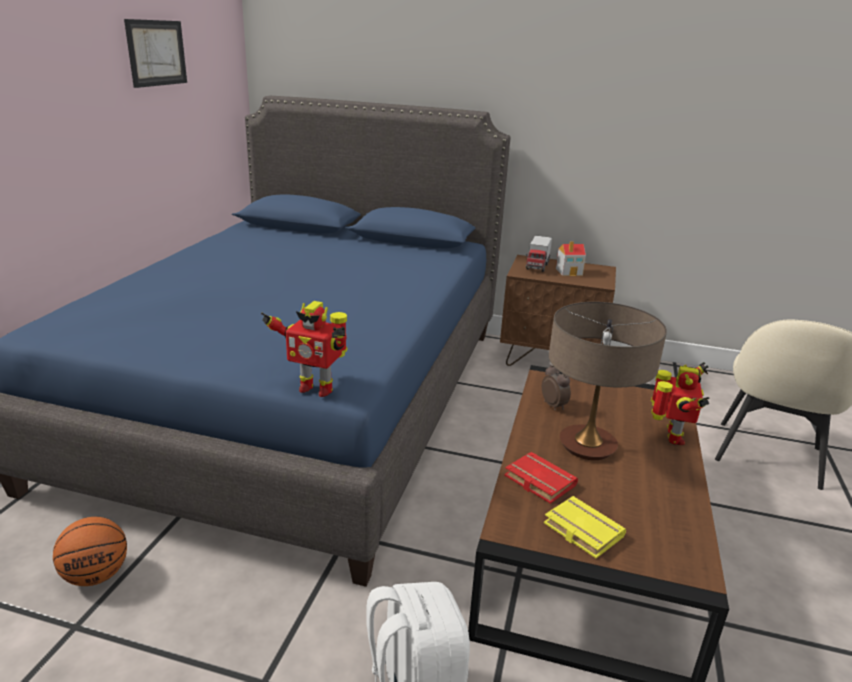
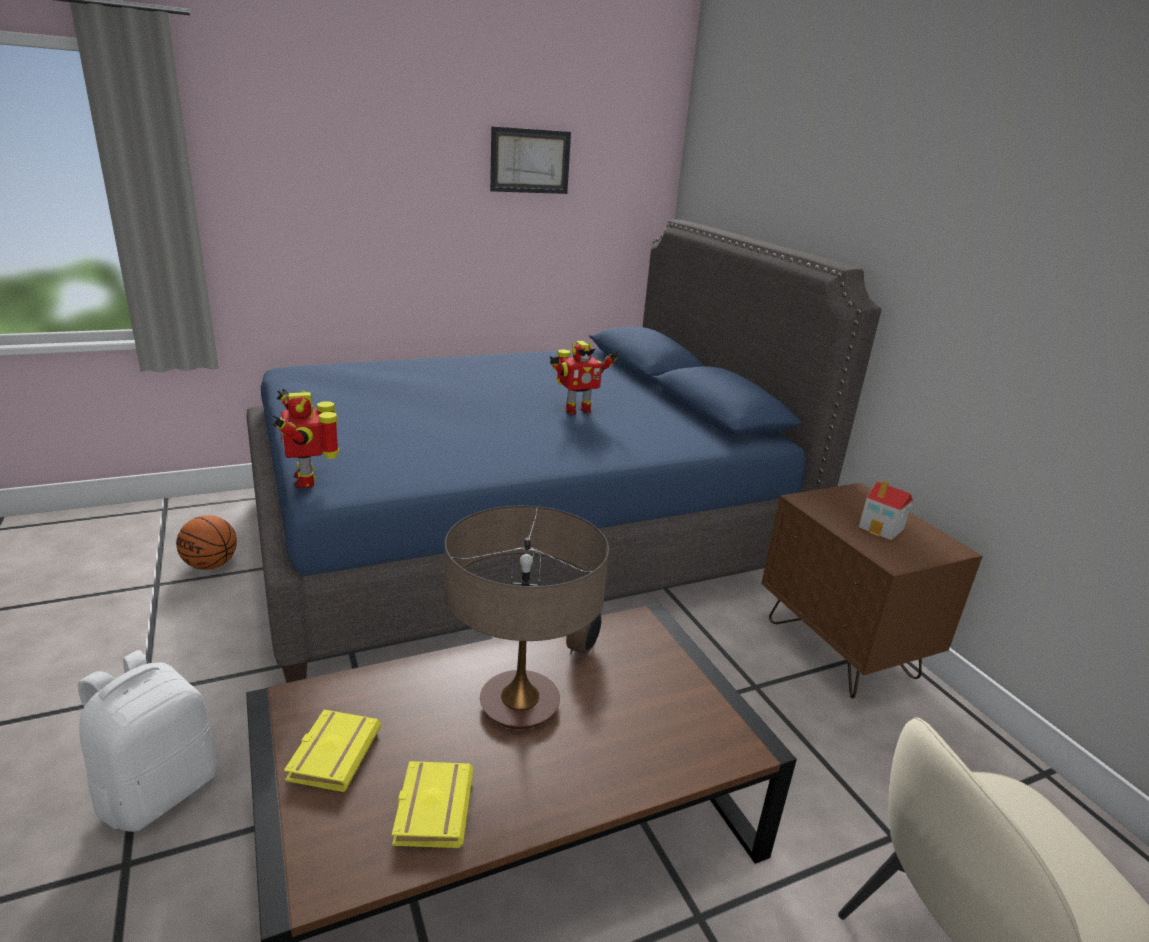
camera: 50 degrees right, 0 degrees up
(537, 266) = (851, 503): toy truck -> none
(537, 481) = (403, 690): red book -> none
(657, 509) = (431, 807): none -> yellow book
(672, 437) = (630, 775): toy robot -> toy robot (577, 410)

